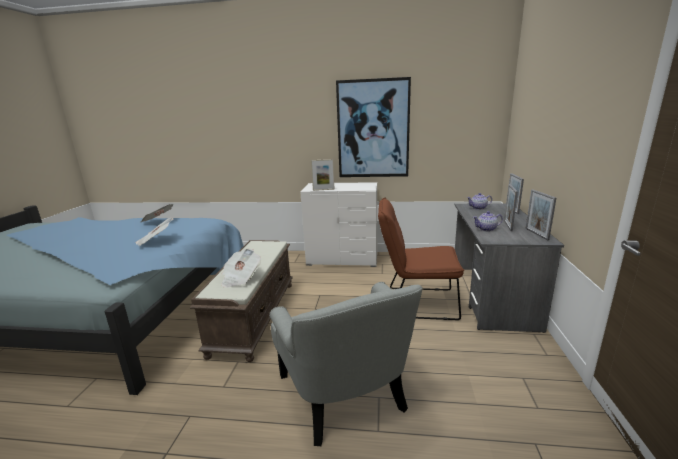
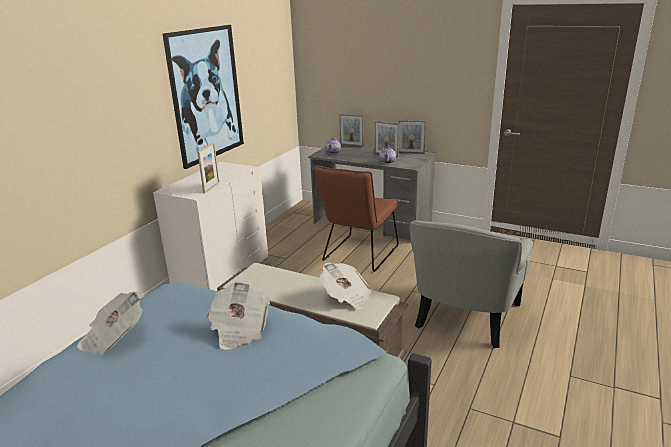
camera: 70 degrees left, 5 degrees up
(344, 393) = (465, 316): grey armchair -> grey armchair turned 120 degrees clockwise

